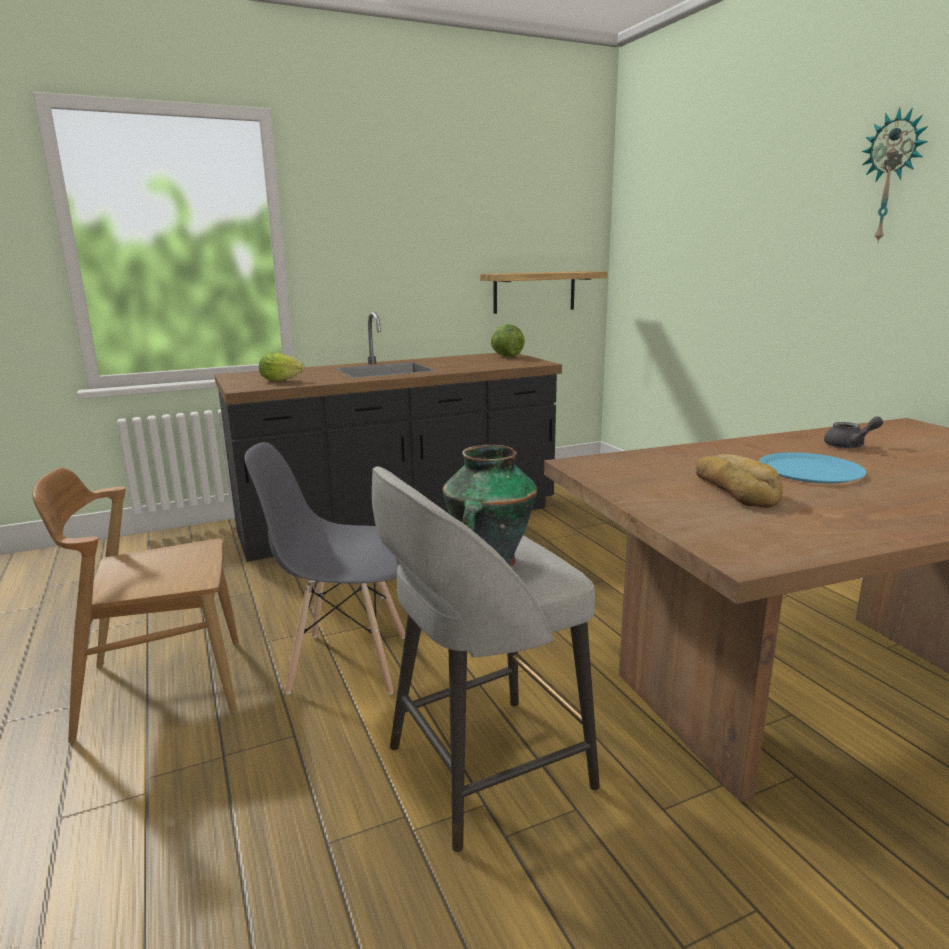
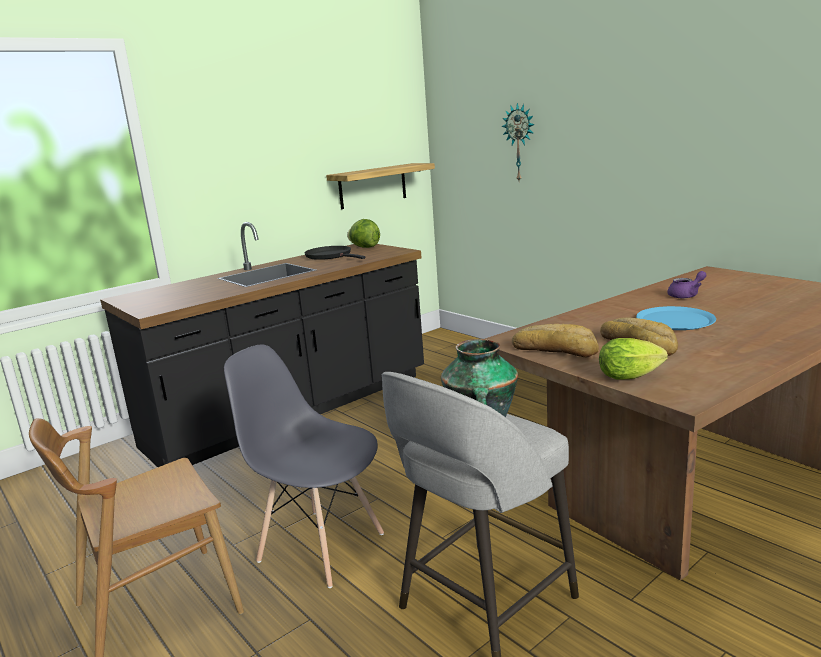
camera: 15 degrees left, 0 degrees up
(283, 381) = (182, 298): lettuce -> lettuce (633, 376)
(348, 663) = (320, 546): grey chair -> grey chair turned 45 degrees clockwise
(463, 360) = (331, 256): none -> black frying pan
(627, 481) = (555, 349): none -> bread
(850, 445) = (686, 295): grey teapot -> purple teapot
(892, 177) = (671, 84): wall clock -> wall clock (520, 143)

